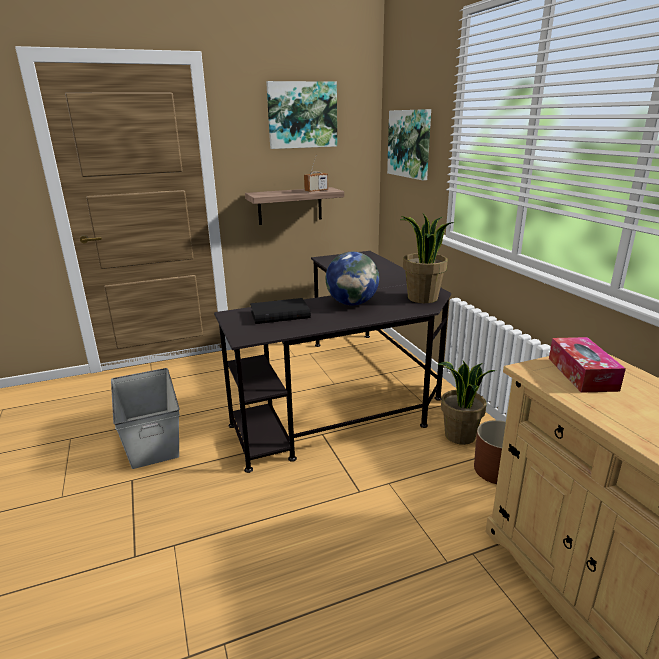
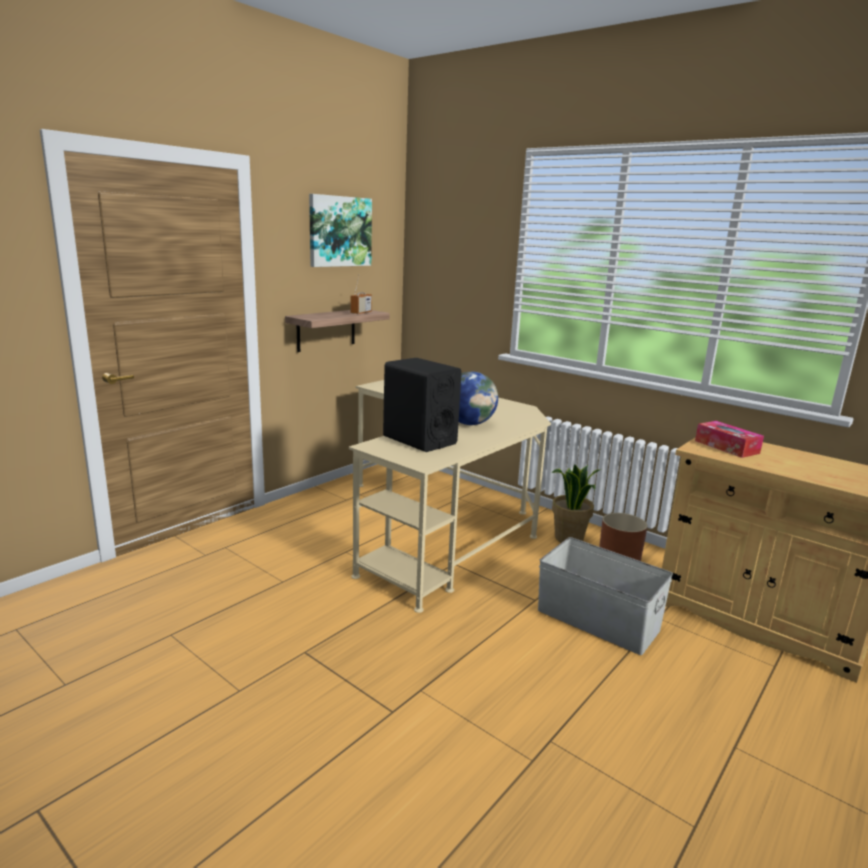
camera: 30 degrees left, 5 degrees down
(150, 437) = (275, 608): grey storage box -> grey storage box (598, 621)
(280, 314) = (419, 440): black book -> black speaker
(350, 394) = (443, 524): black desk -> beige desk
(410, 144) = (453, 265): picture -> none
(422, 298) = (521, 413): potted plant -> none

